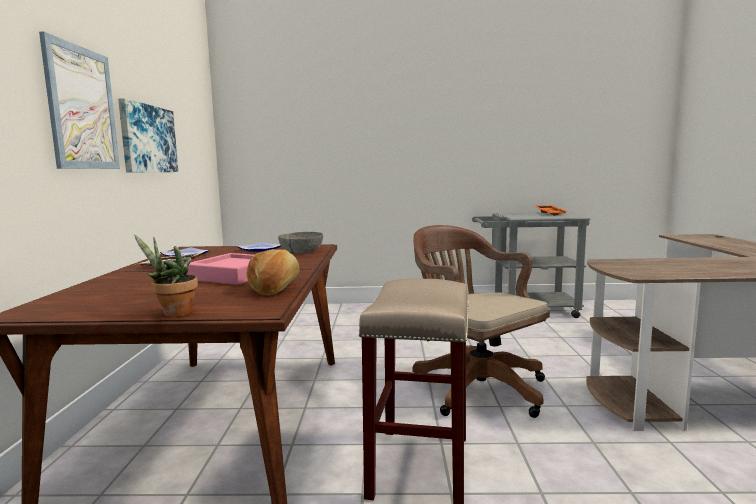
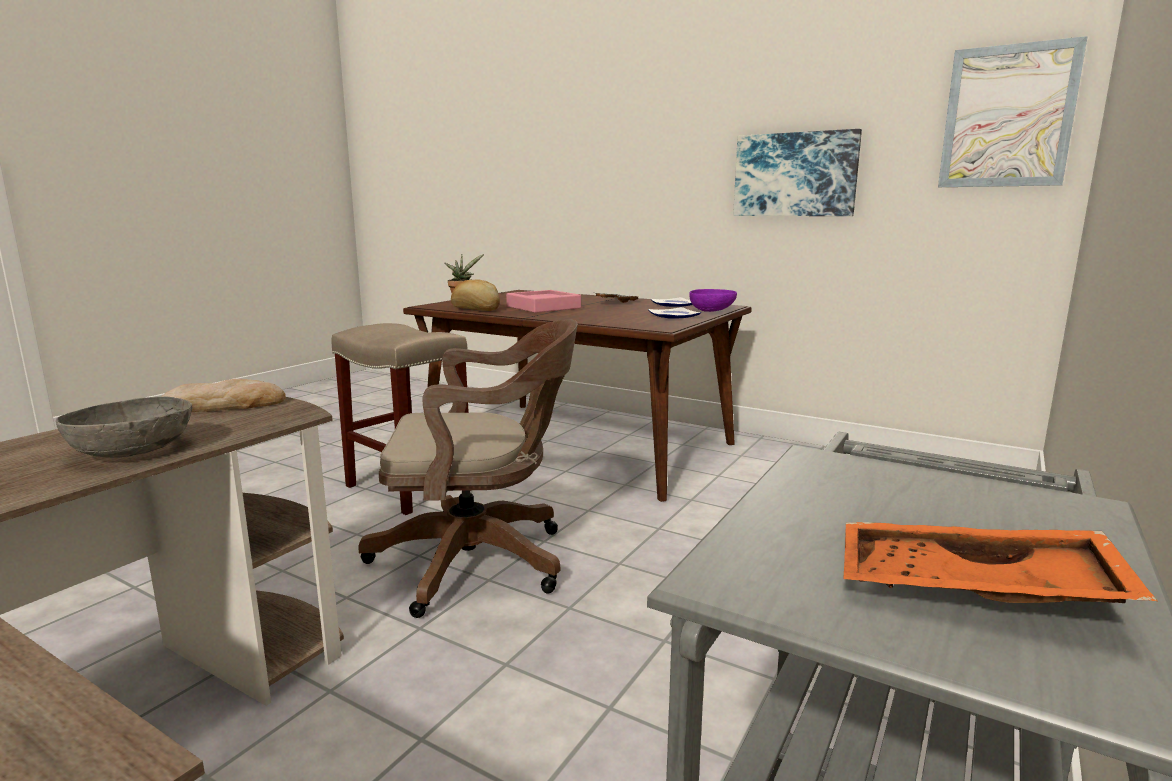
camera: 120 degrees right, 5 degrees up
(82, 108) = (682, 157): picture -> picture (1007, 117)
(224, 247) = (712, 311): none -> purple bowl
(301, 252) = (628, 321): grey bowl -> grey bowl (134, 451)
(638, 271) = (224, 405): none -> bread

